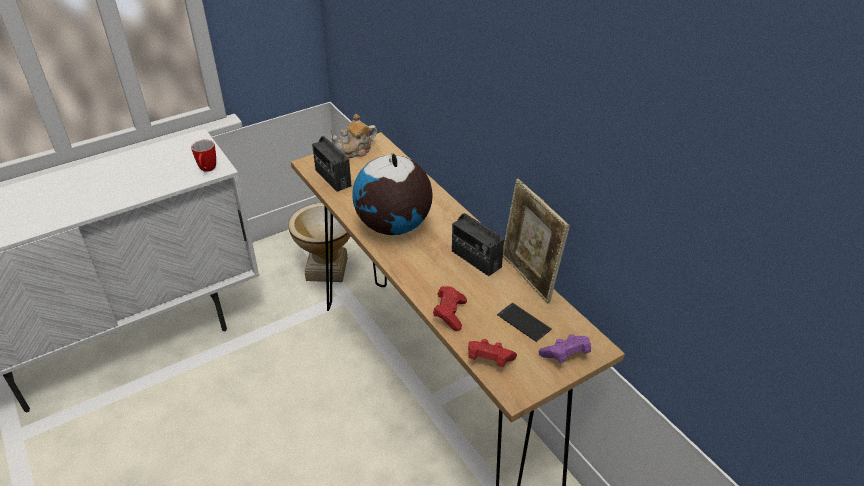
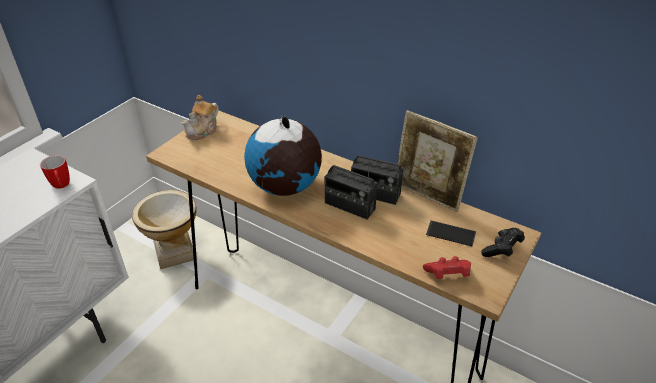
camera: 25 degrees left, 0 degrees up
(332, 178) = (198, 160): radio -> radio (349, 206)
(450, 314) = (387, 247): red game controller -> none
(565, 355) = (501, 249): purple game controller -> black game controller

